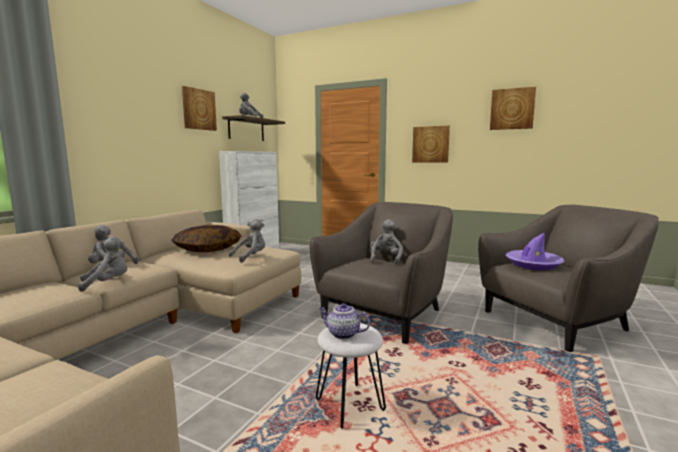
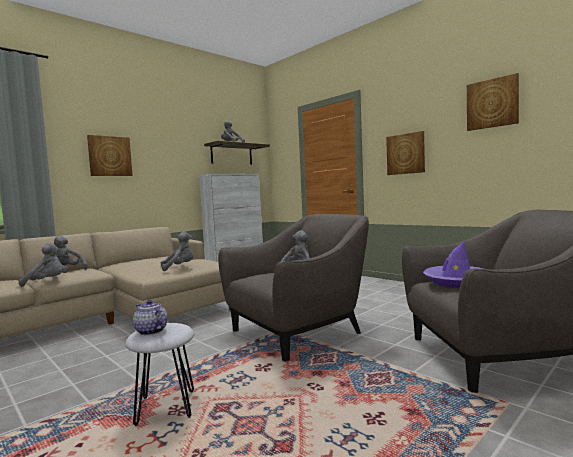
camera: 20 degrees right, 5 degrees down
(198, 109) = (179, 139): picture -> picture (110, 156)
(208, 249) = (154, 260): pillow -> none

